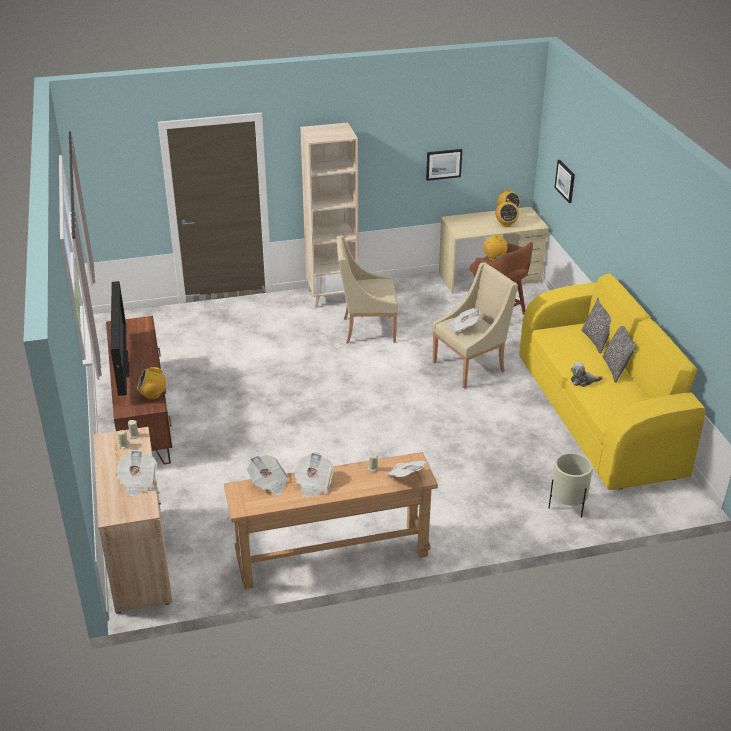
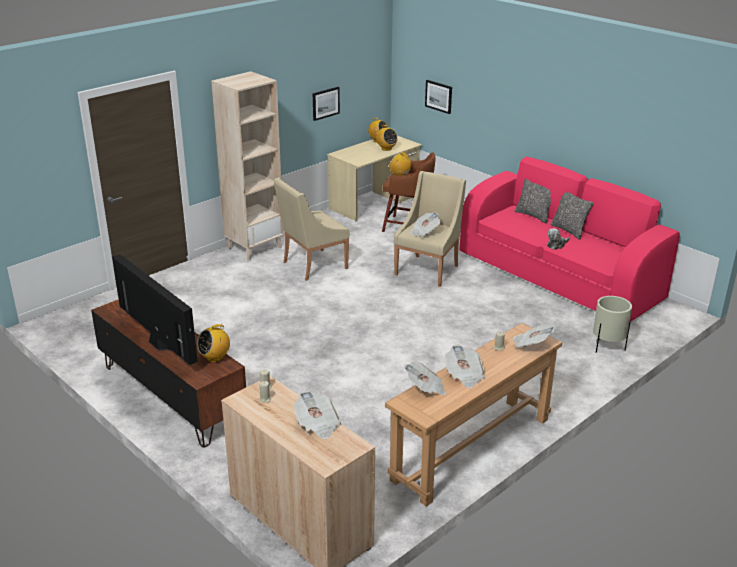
camera: 30 degrees left, 5 degrees down
(598, 415) = (558, 276): yellow sofa -> pink sofa

